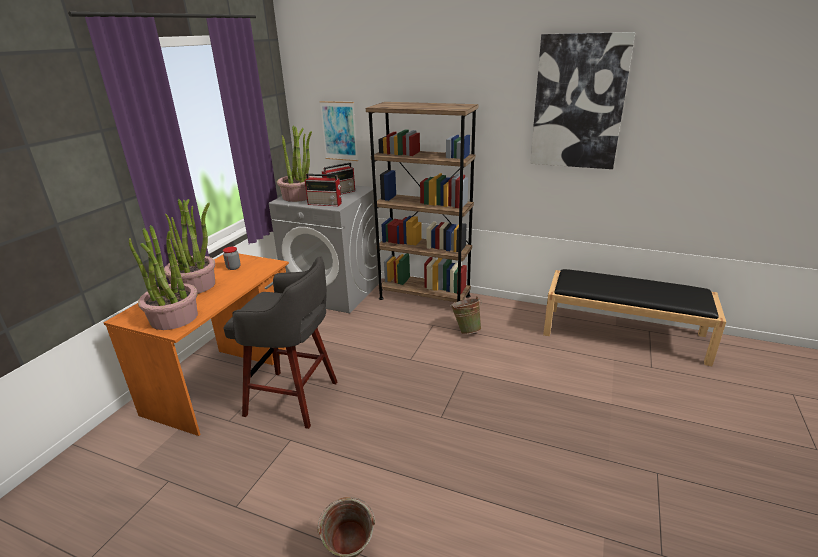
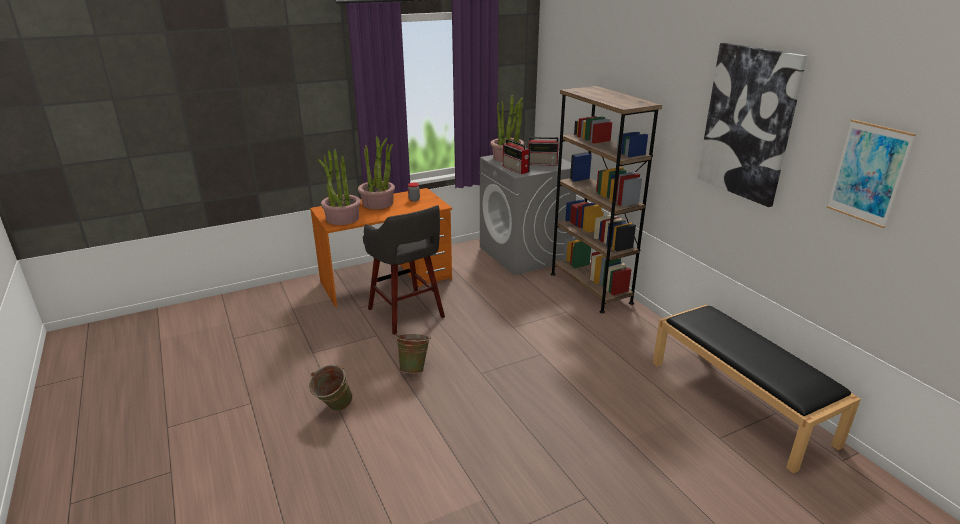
camera: 40 degrees right, 0 degrees up
(339, 131) = (565, 106): picture -> picture (868, 173)
(466, 330) = (588, 327): green bucket -> green bucket (414, 368)

